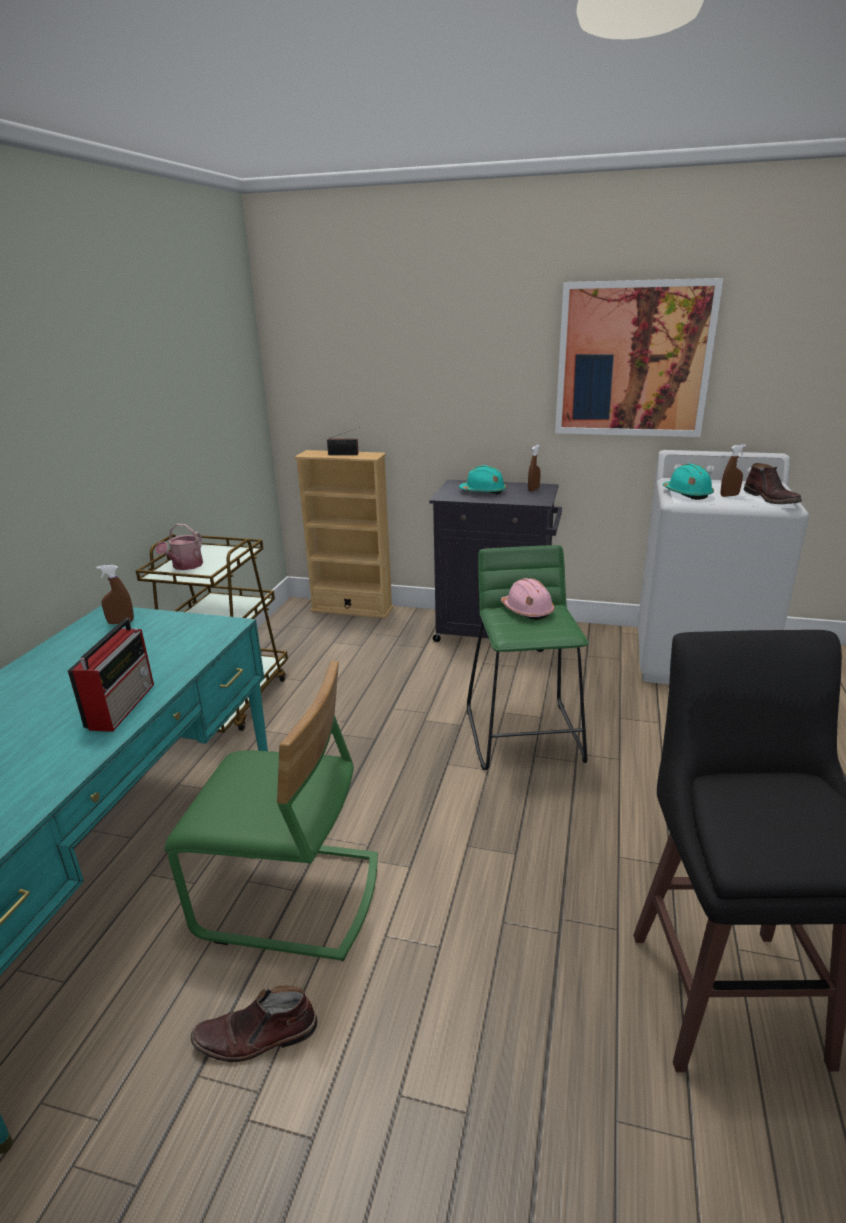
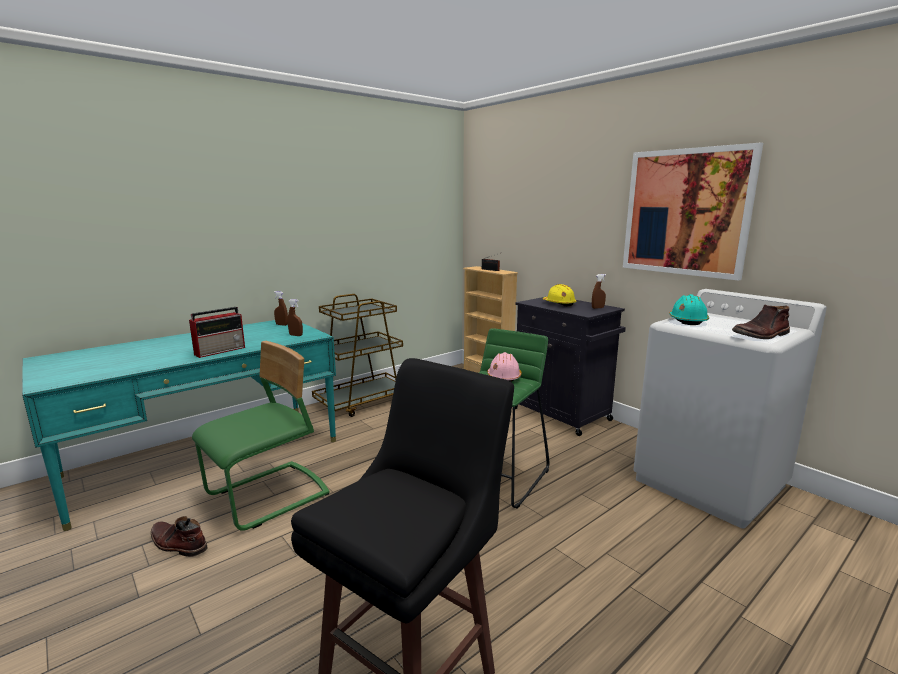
camera: 35 degrees right, 10 degrees down
(185, 566) = (347, 310): watering can -> none
(290, 897) = (268, 496): green chair -> green chair turned 90 degrees counterclockwise
(483, 492) = (559, 304): turquoise hard hat -> yellow hard hat
(729, 495) = (725, 327): brown spray bottle -> brown spray bottle (296, 335)
(771, 499) = (761, 335): brown boot -> brown boot turned 45 degrees clockwise

